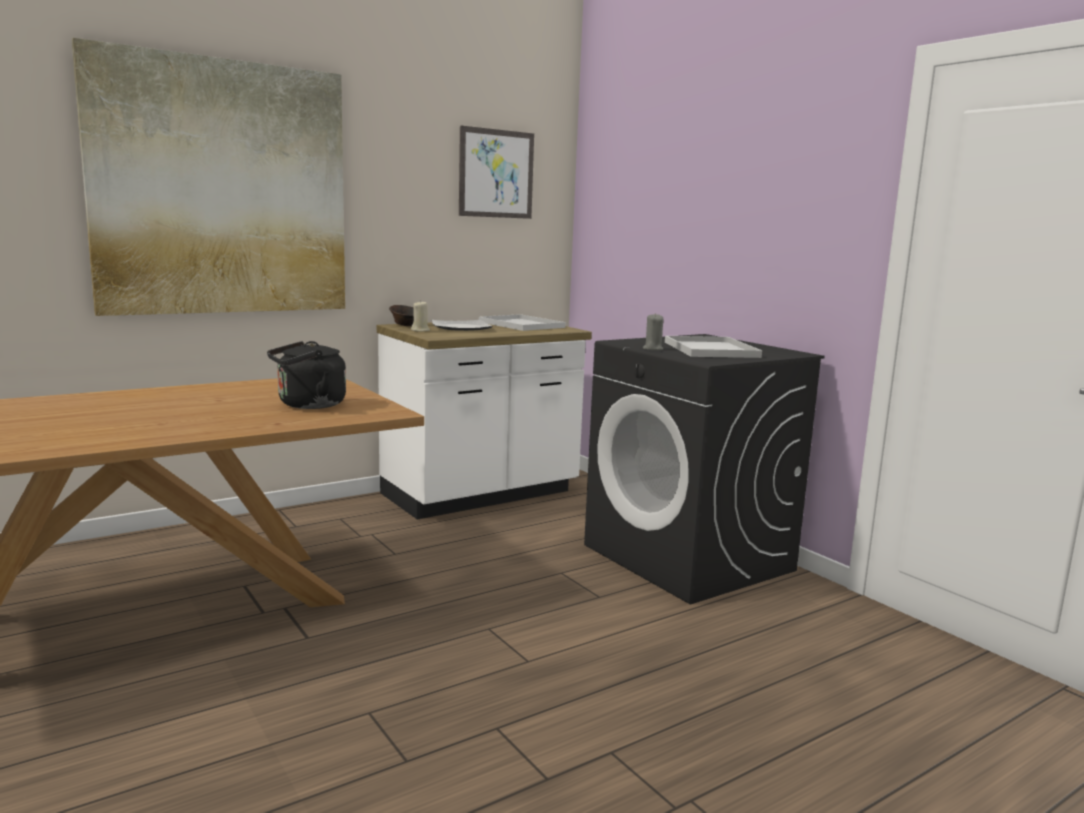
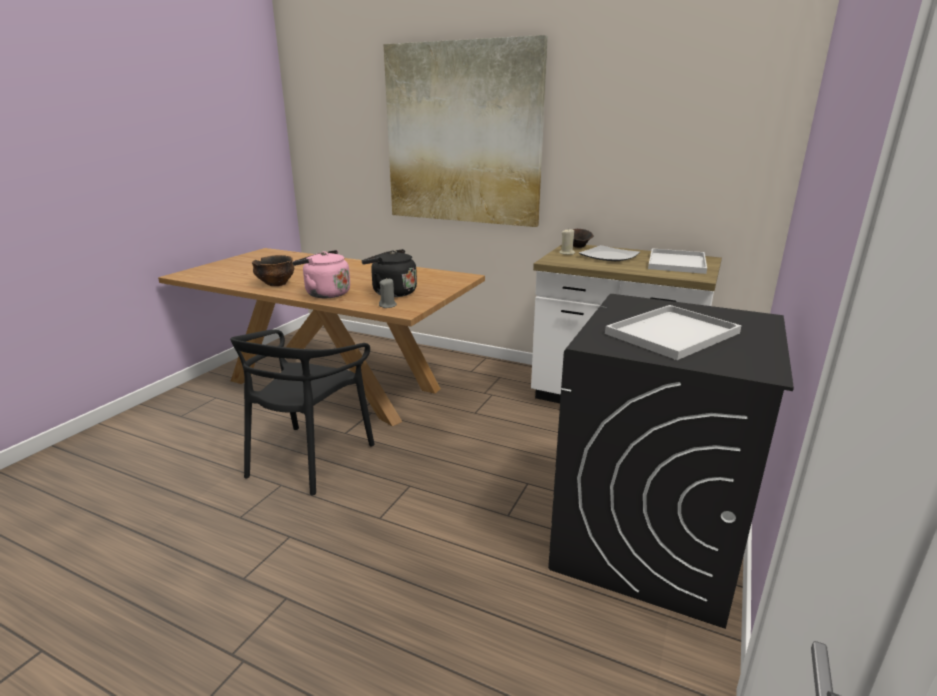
camera: 60 degrees right, 10 degrees up
(100, 436) = (276, 284): none -> bowl
(230, 425) = (325, 294): none -> pink kettle
(332, 677) = (309, 458): none -> black chair
(496, 174) = (700, 109): picture -> none
(652, 349) = (612, 315): grey candle -> grey candle (388, 305)

